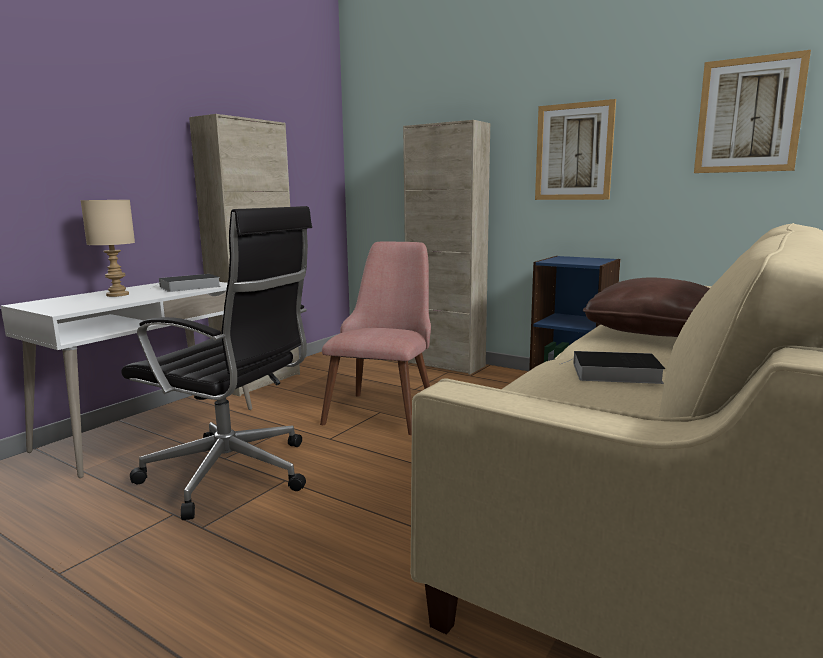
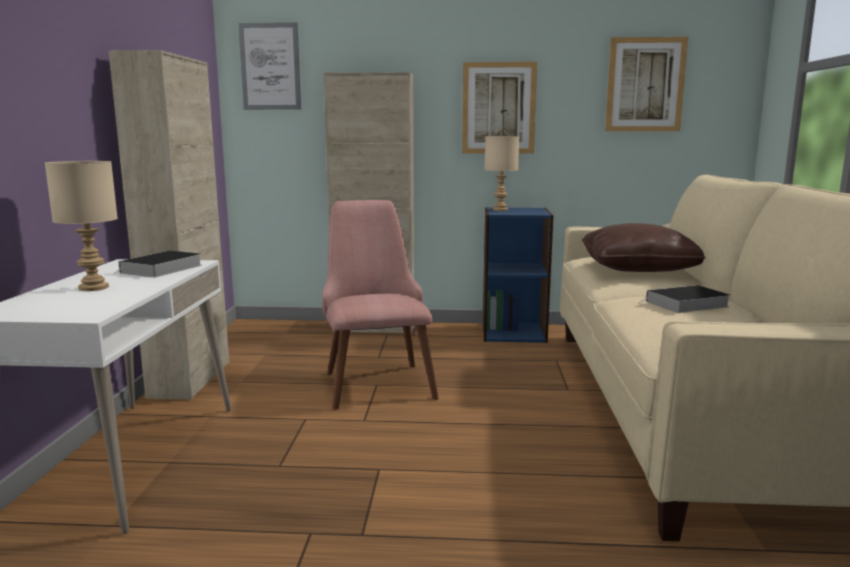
camera: 30 degrees left, 0 degrees up
(233, 474) = (315, 478): black office chair -> none
(378, 124) = (270, 66): none -> picture
(562, 258) = (500, 210): none -> beige table lamp

